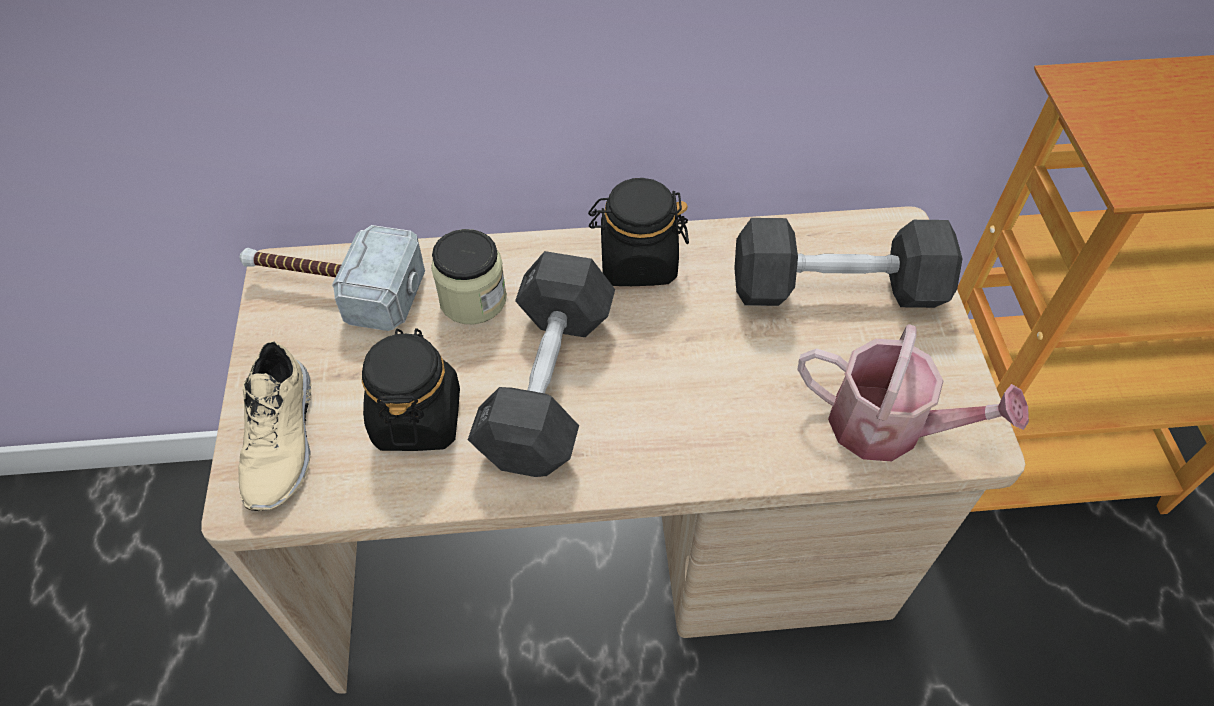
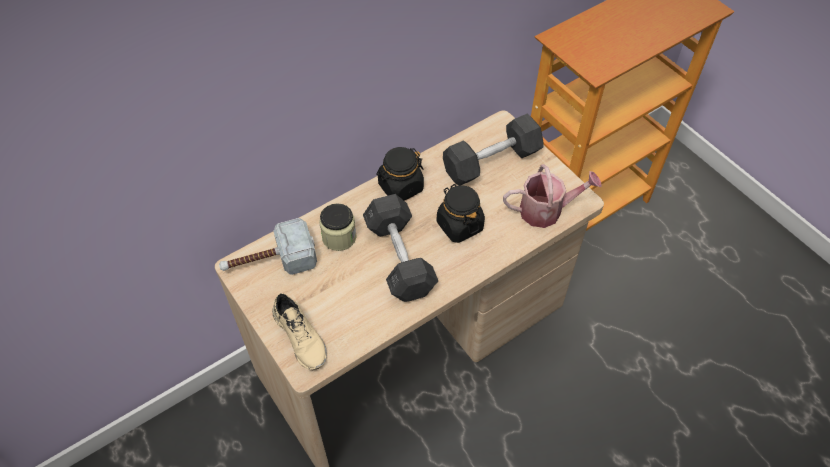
camera: 30 degrees left, 0 degrees up
(417, 417) = (354, 299): black jar -> black jar (459, 225)

